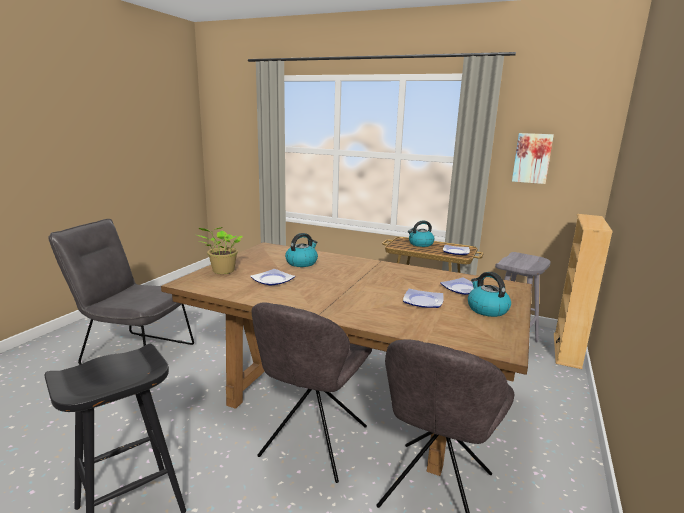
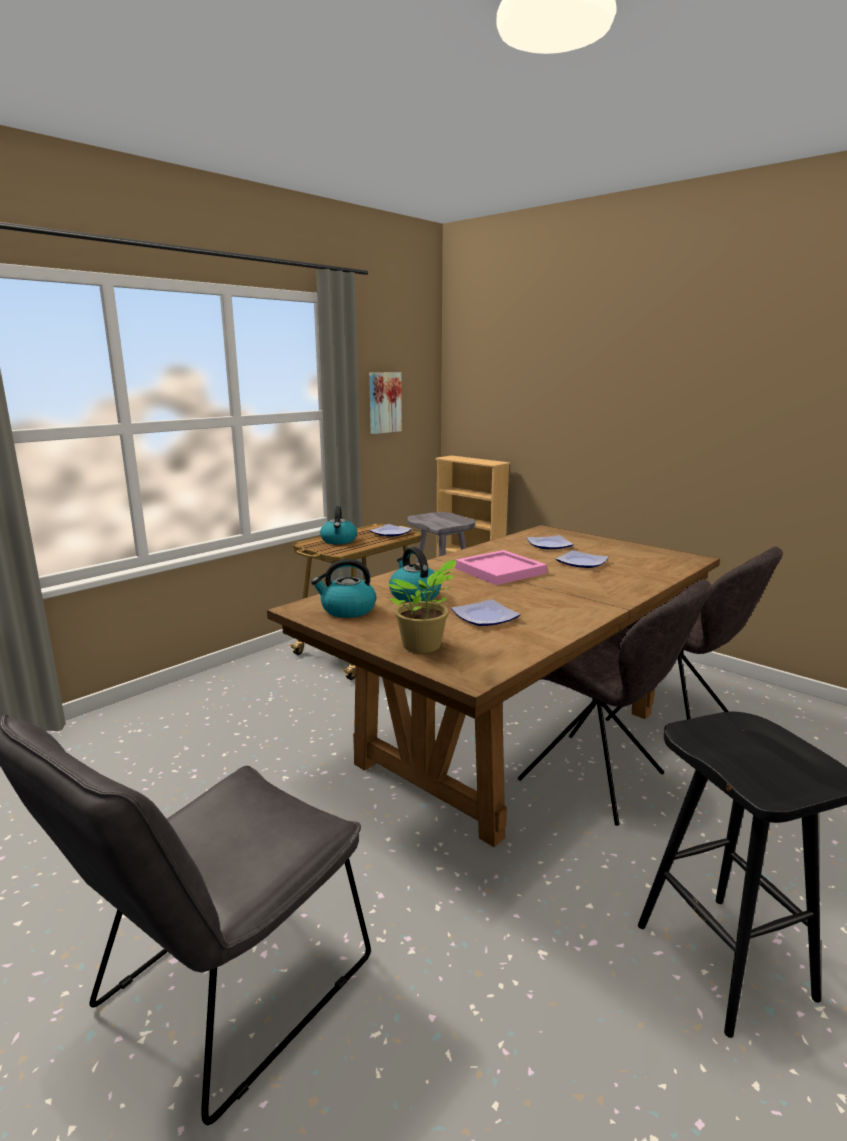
camera: 70 degrees left, 0 degrees up
(371, 278) = (501, 571): none -> pink tray
(486, 309) = (605, 547): kettle -> kettle (347, 610)

